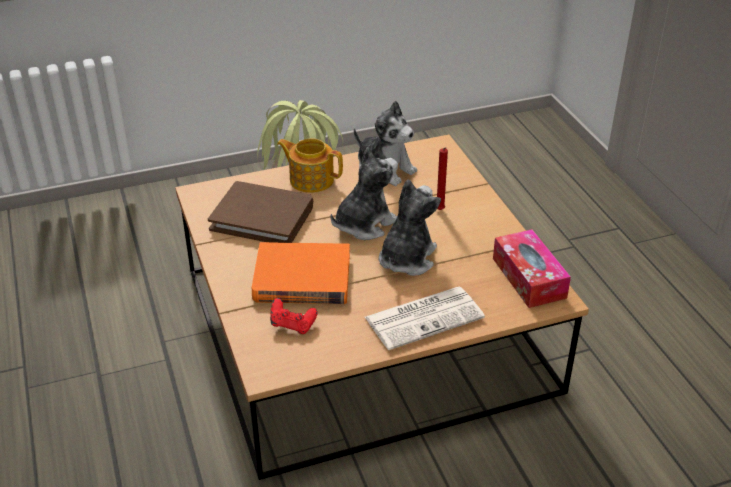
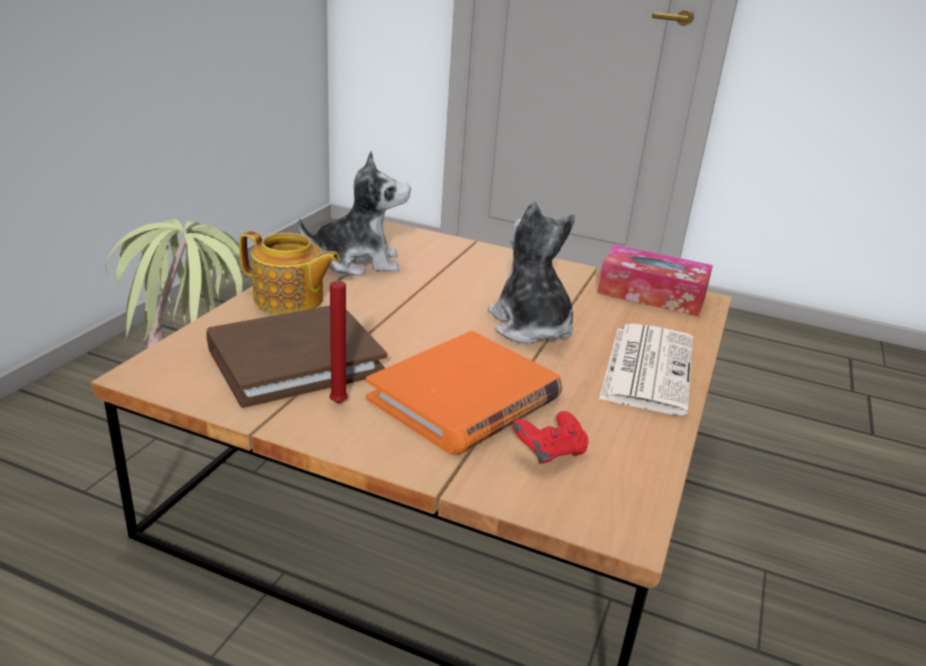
camera: 50 degrees left, 10 degrees down
(311, 179) = (289, 300): teapot -> teapot turned 135 degrees counterclockwise
(364, 224) = (430, 316): plush toy -> none
(440, 211) = (479, 275): red candle -> red candle (340, 404)

